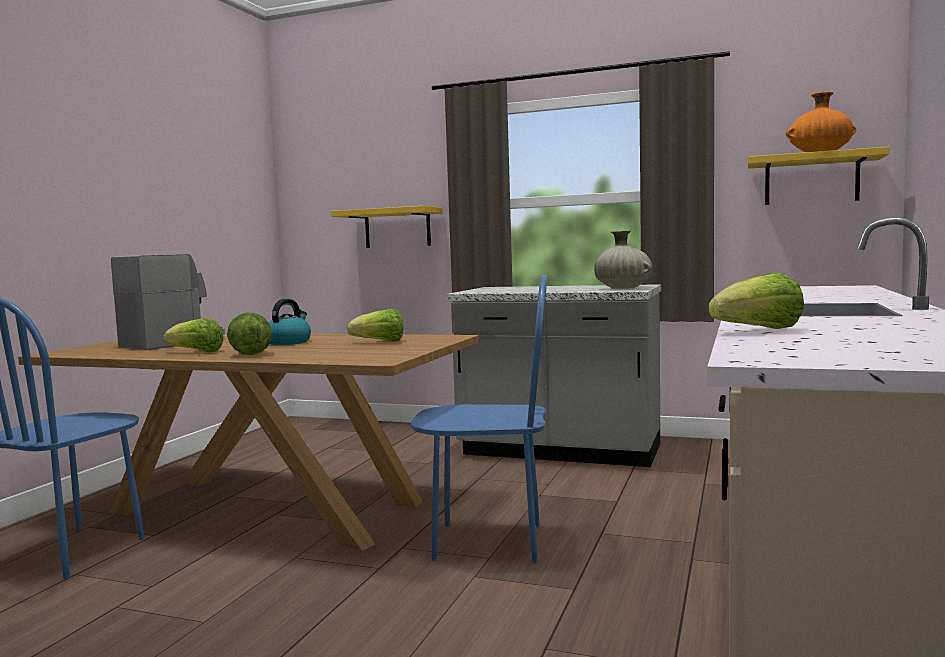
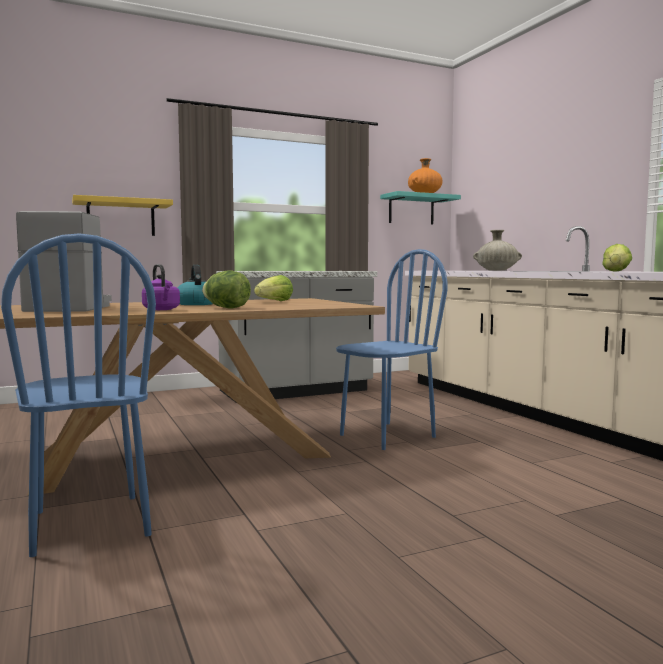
camera: 45 degrees left, 0 degrees up
(196, 352) = (162, 309): lettuce -> purple kettle
(623, 288) = (346, 270): beige vase -> beige vase (497, 270)
(811, 180) = (411, 210): yellow shelf -> turquoise shelf

